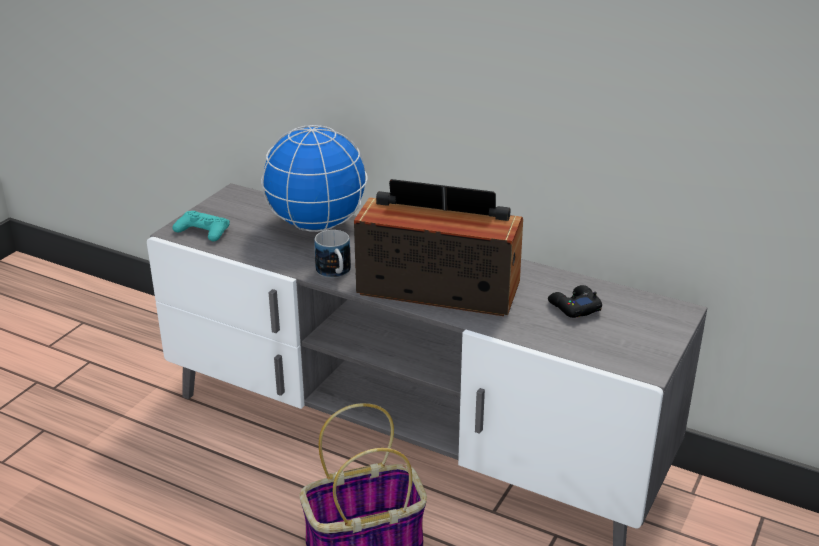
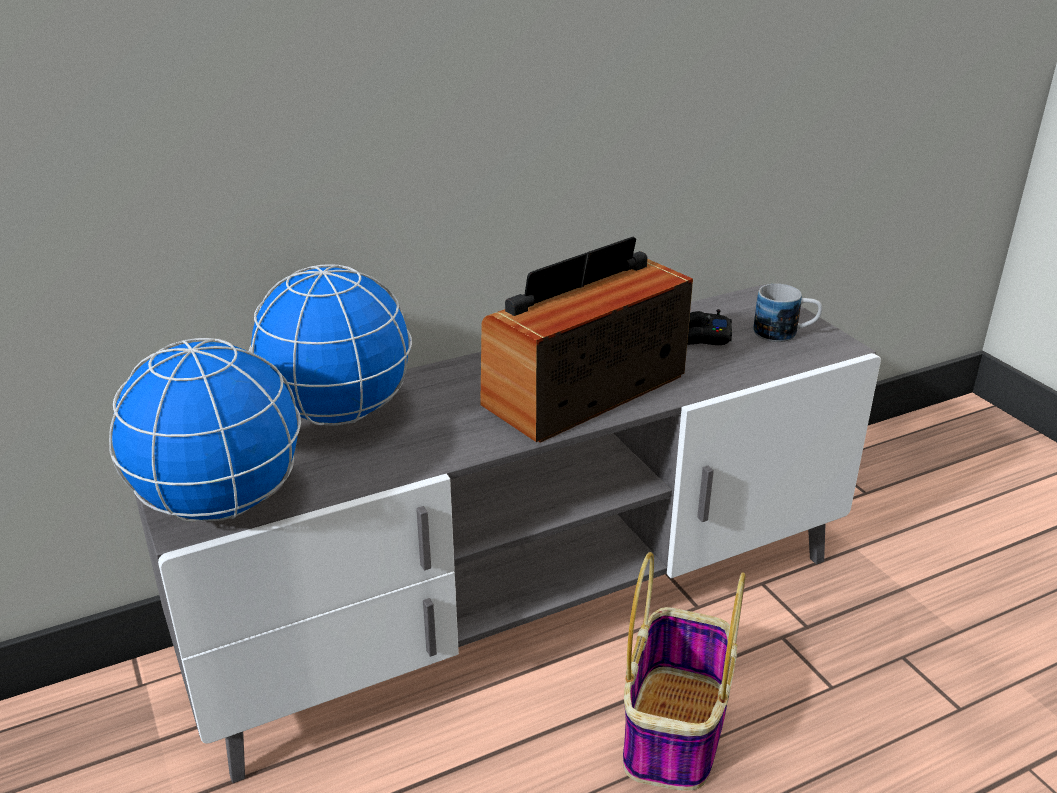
camera: 55 degrees left, 0 degrees up
(203, 231) = (221, 503): turquoise game controller -> globe
(335, 273) = (472, 441): mug -> mug (785, 334)

